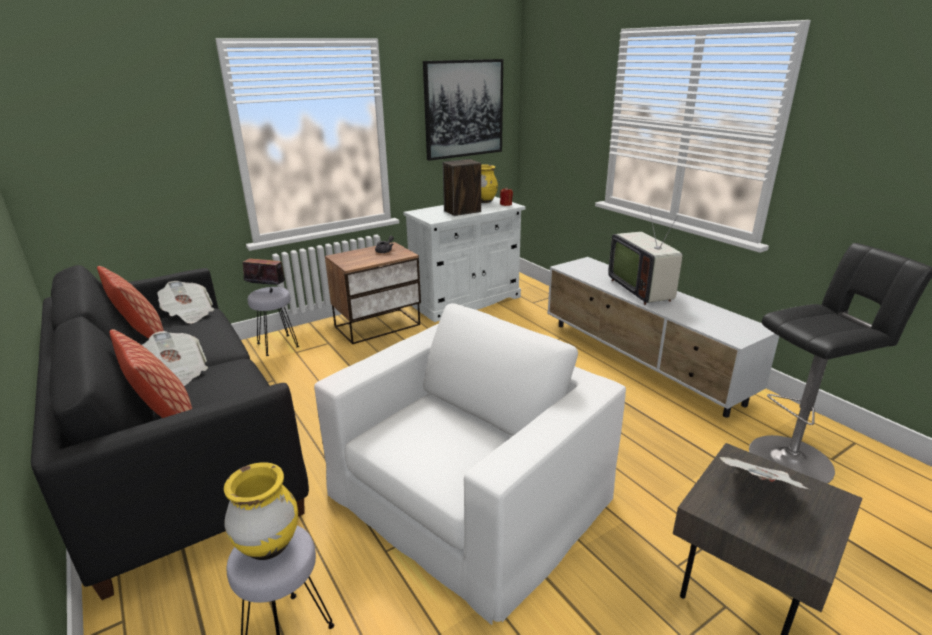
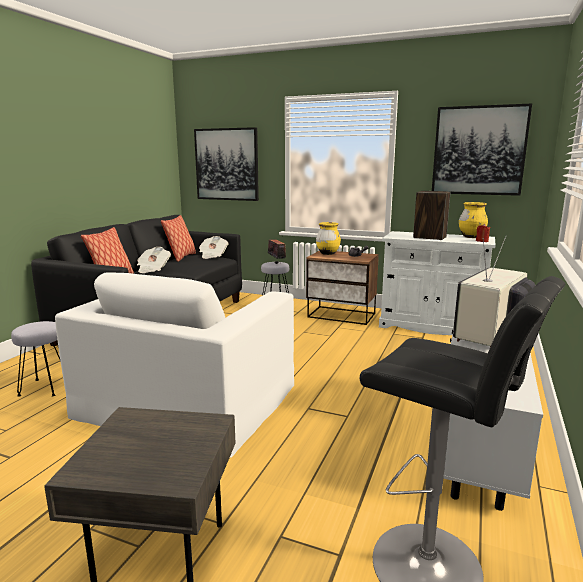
camera: 55 degrees right, 10 degrees down
(120, 156) = (227, 164): none -> picture
(268, 545) = (39, 325): yellow vase -> yellow vase (327, 253)
(469, 494) = (188, 399): white armchair -> white armchair turned 105 degrees clockwise
(760, 489) = (167, 437): newspaper -> none

